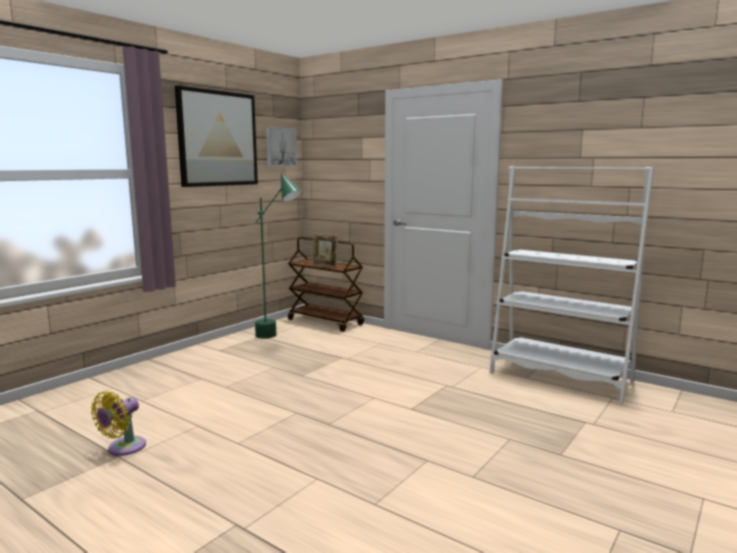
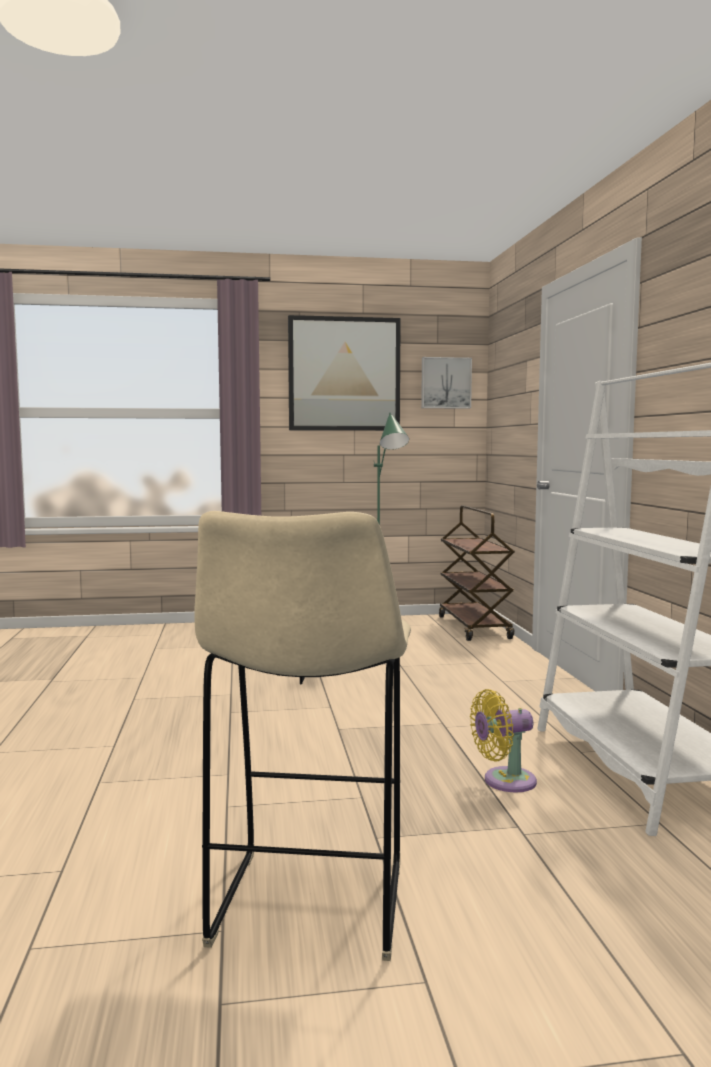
camera: 45 degrees right, 5 degrees down
(123, 448) = (67, 675): yellow fan -> yellow fan (504, 781)
(325, 266) = (468, 545): picture frame -> none
(616, 498) = (308, 907): none -> beige stool

